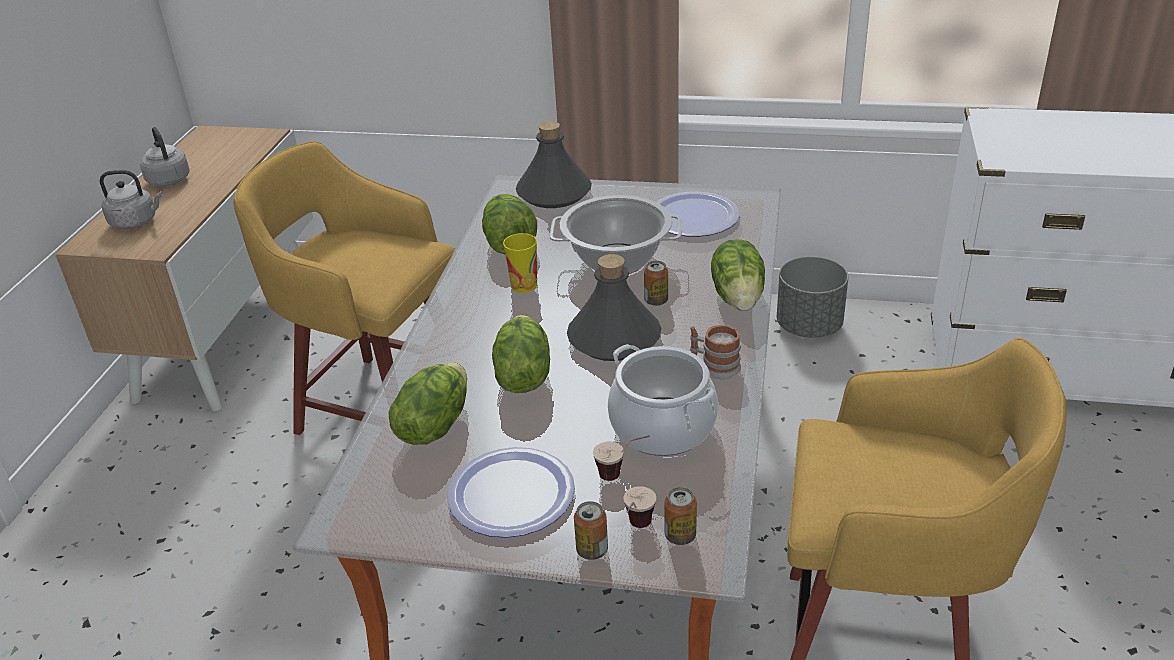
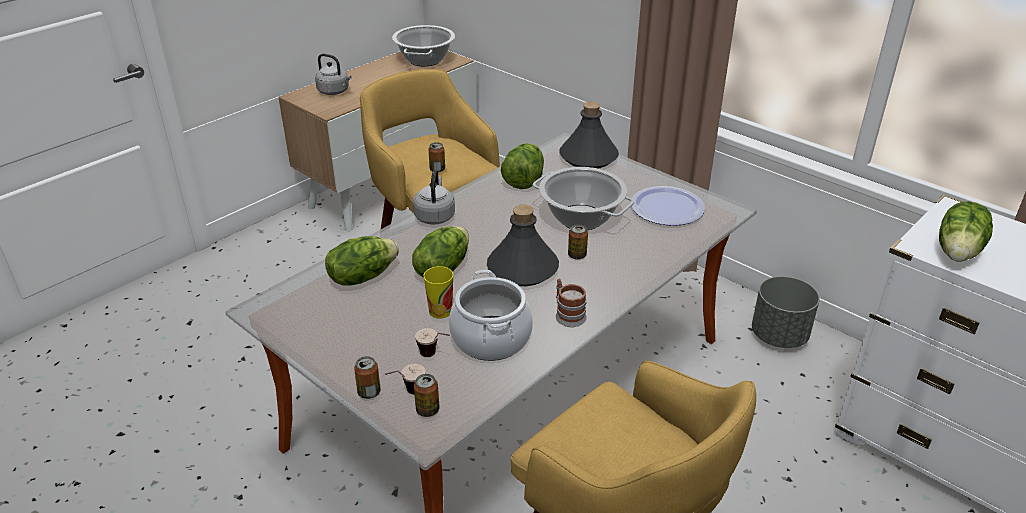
camera: 30 degrees right, 0 degrees up
(168, 179) = (375, 71): grey kettle -> grey kettle (435, 216)
(224, 146) = (425, 60): none -> cooking pot
(379, 269) = (437, 169): none -> can
(511, 494) = (360, 337): plate -> none
(524, 285) = (504, 211): cup -> cup (440, 311)
(739, 297) = (636, 275): lettuce -> lettuce (959, 251)

